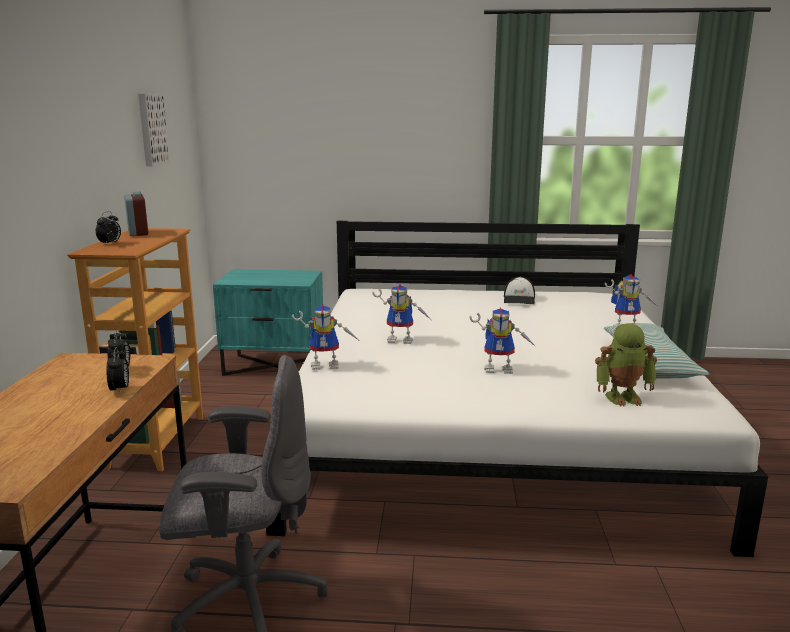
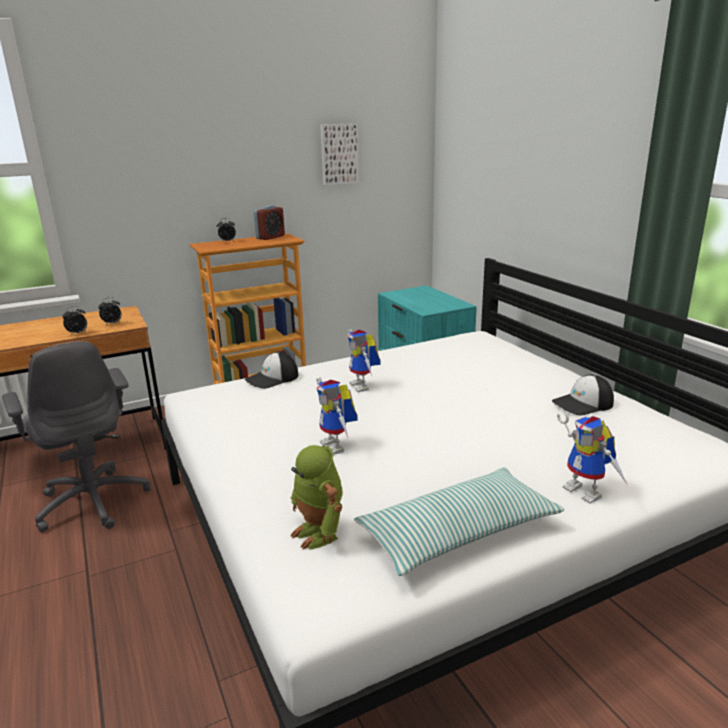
camera: 60 degrees right, 5 degrees up
(327, 365) = (272, 378): toy robot -> cap

